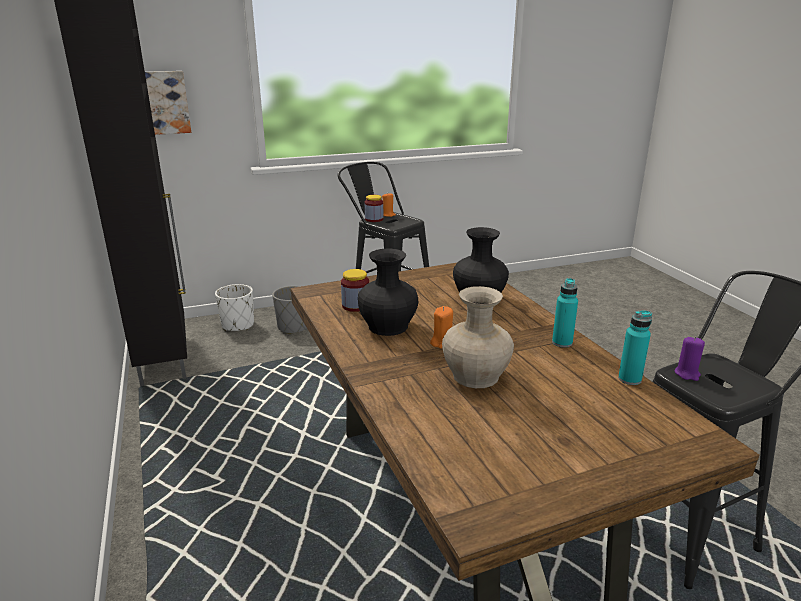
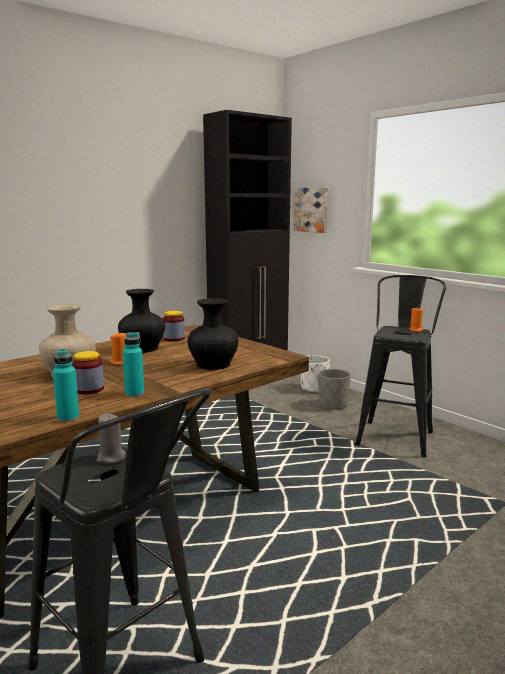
camera: 70 degrees right, 10 degrees down
(374, 219) = (394, 328): jar -> jar (89, 389)
(687, 374) = (111, 457): purple candle -> grey candle

